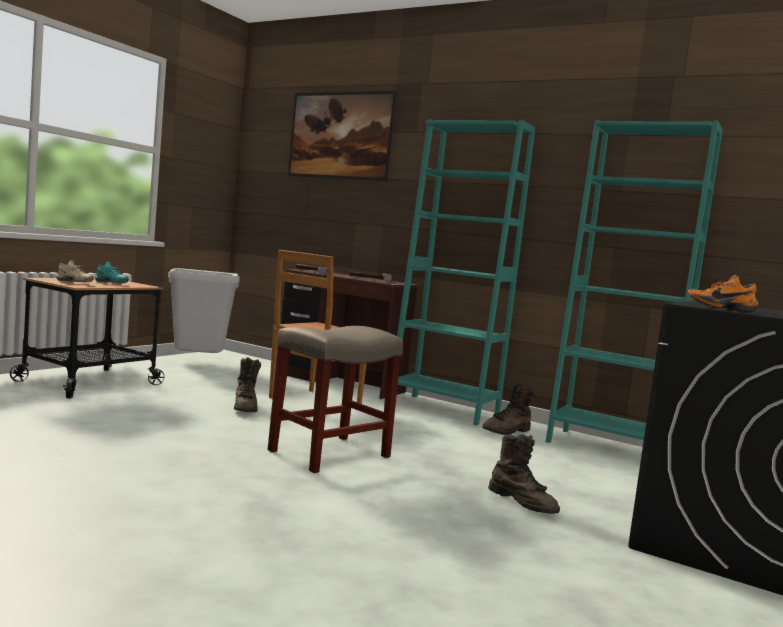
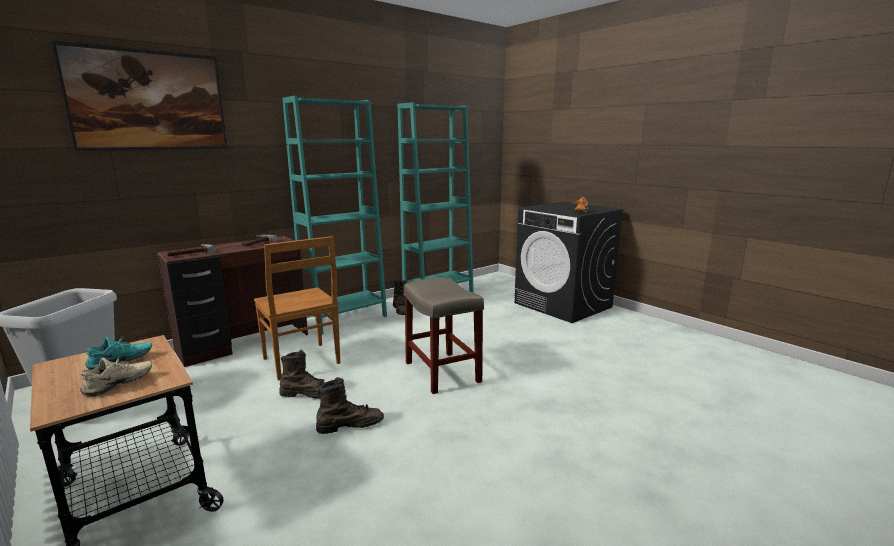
camera: 70 degrees left, 10 degrees up
(523, 503) = (523, 332): brown boot -> brown boot (350, 425)

